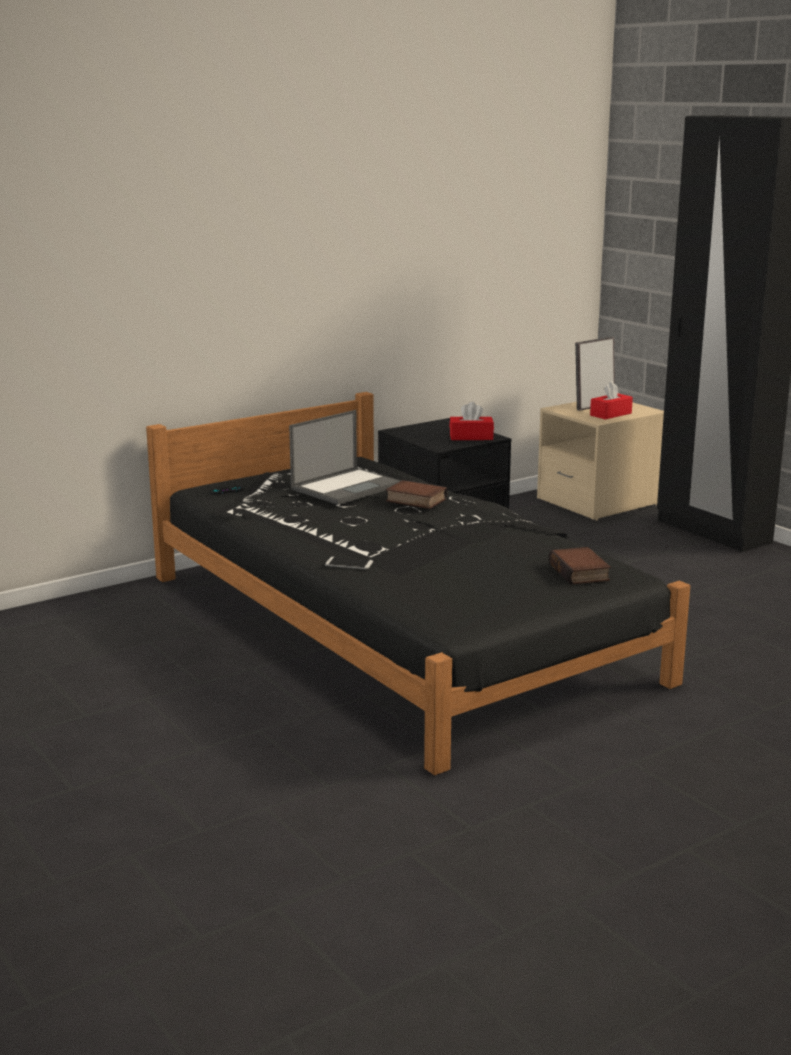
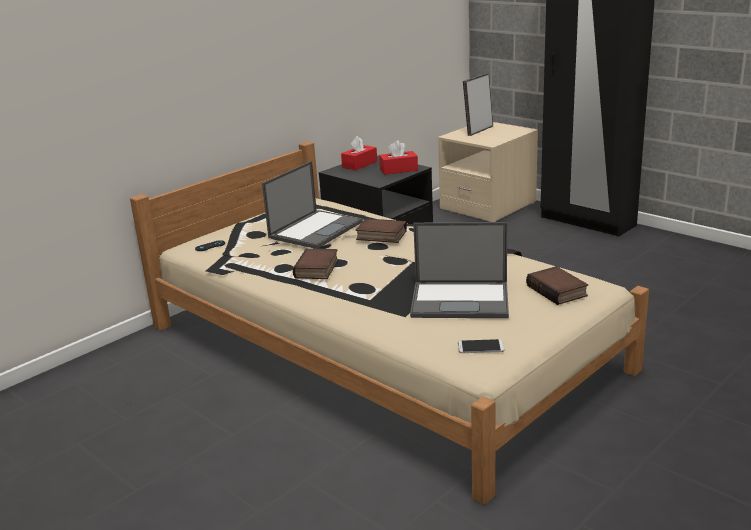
camera: 10 degrees left, 5 degrees up
(329, 523) = (318, 269): none -> book
(349, 564) = (355, 310): phone -> phone (480, 347)
(393, 626) = (378, 347): black bed -> beige bed
(468, 568) = (461, 300): none -> laptop
(610, 414) = (496, 136): red tissue box -> red tissue box (359, 164)

